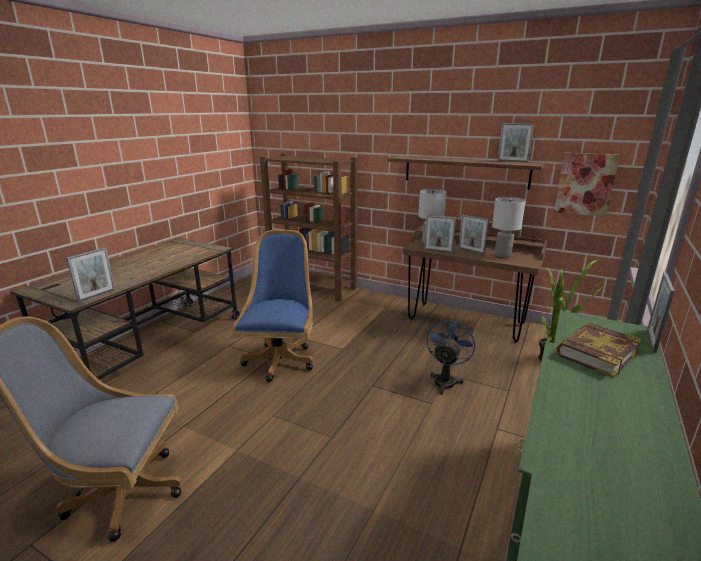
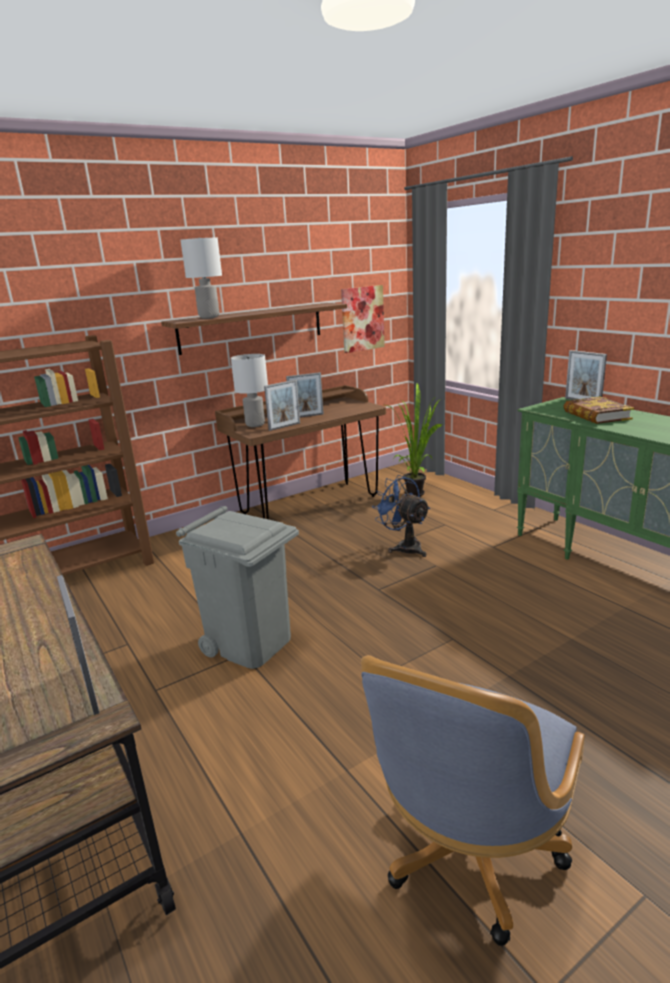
camera: 60 degrees left, 0 degrees up
(280, 358) = (251, 643): blue office chair -> grey trash can
(502, 256) = (339, 410): grey table lamp -> grey table lamp (209, 318)
(512, 161) = (301, 305): picture frame -> none

